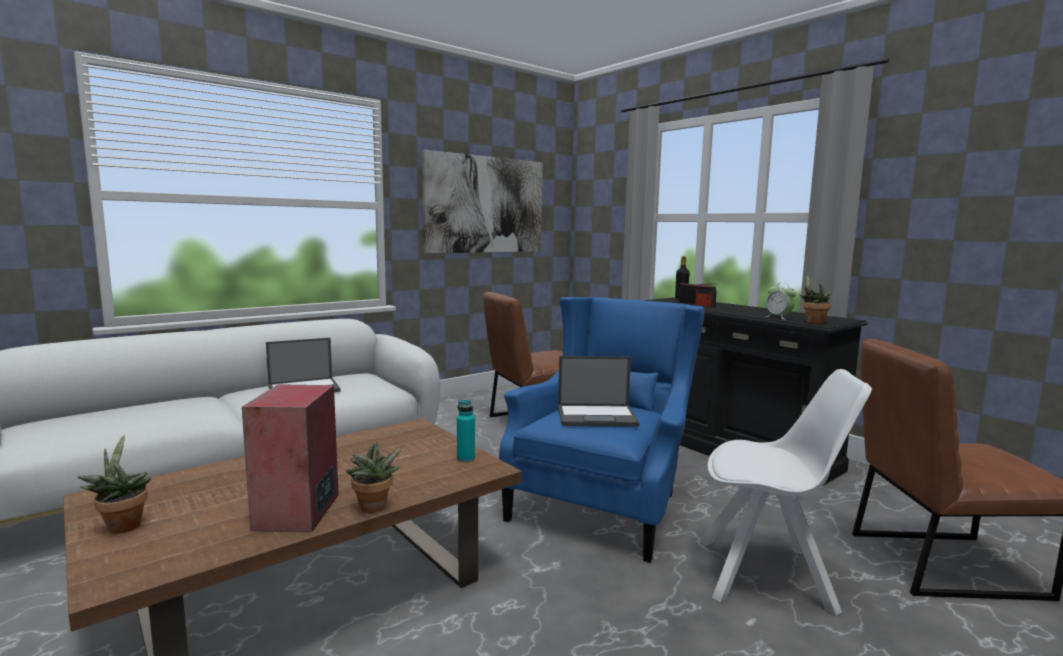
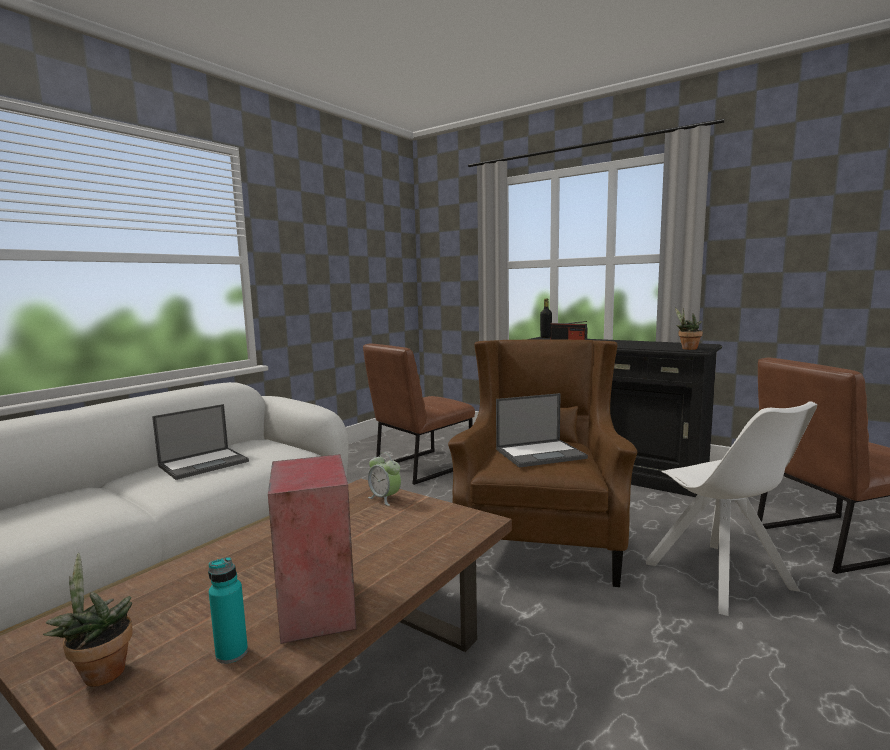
camera: 15 degrees left, 0 degrees up
(373, 508) = (400, 587): potted plant -> none
(466, 458) = (446, 515): turquoise bottle -> turquoise bottle (232, 653)
(485, 205) = (343, 258): picture -> none
(605, 502) = (541, 536): blue armchair -> brown armchair
(768, 575) = (721, 578): white chair -> white chair turned 75 degrees clockwise
(779, 317) = (654, 347): alarm clock -> alarm clock (385, 498)

